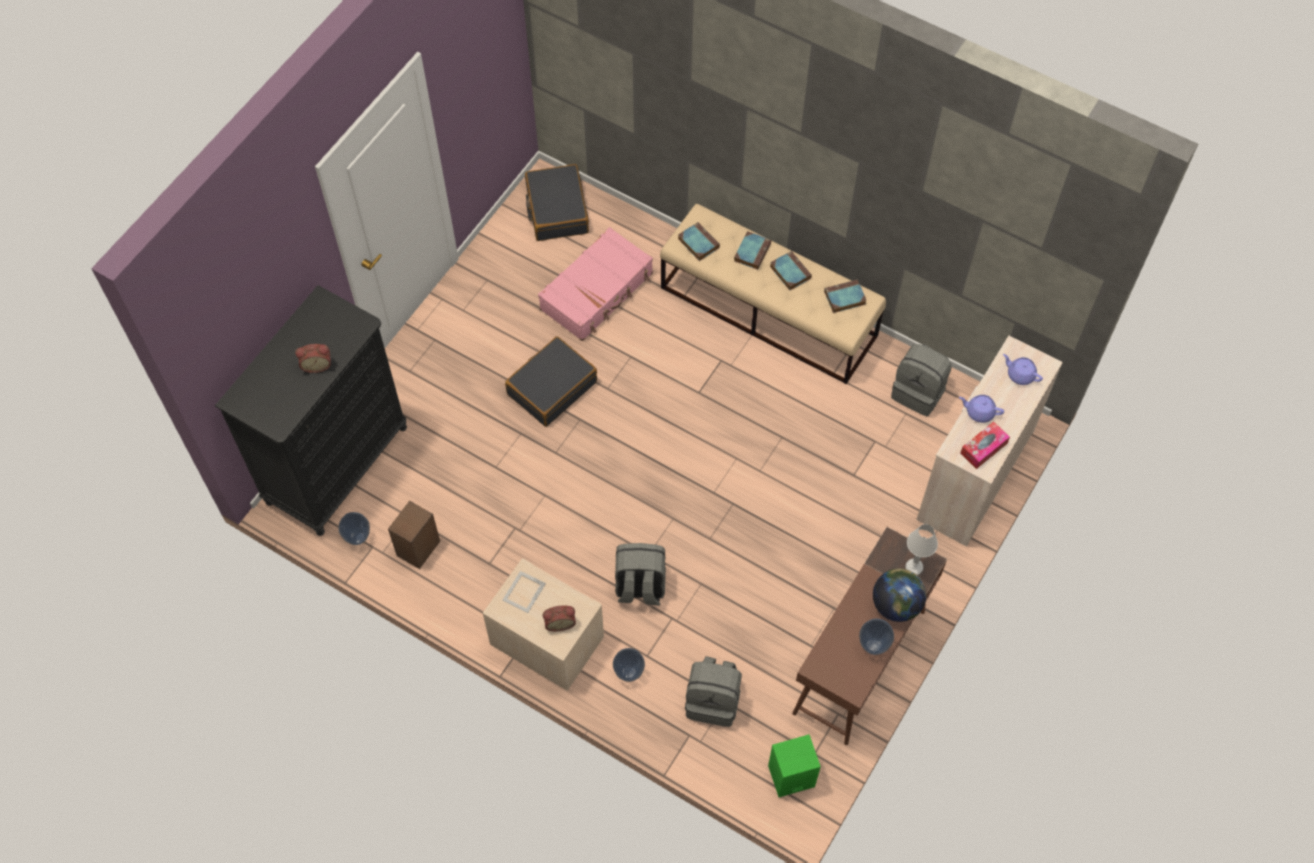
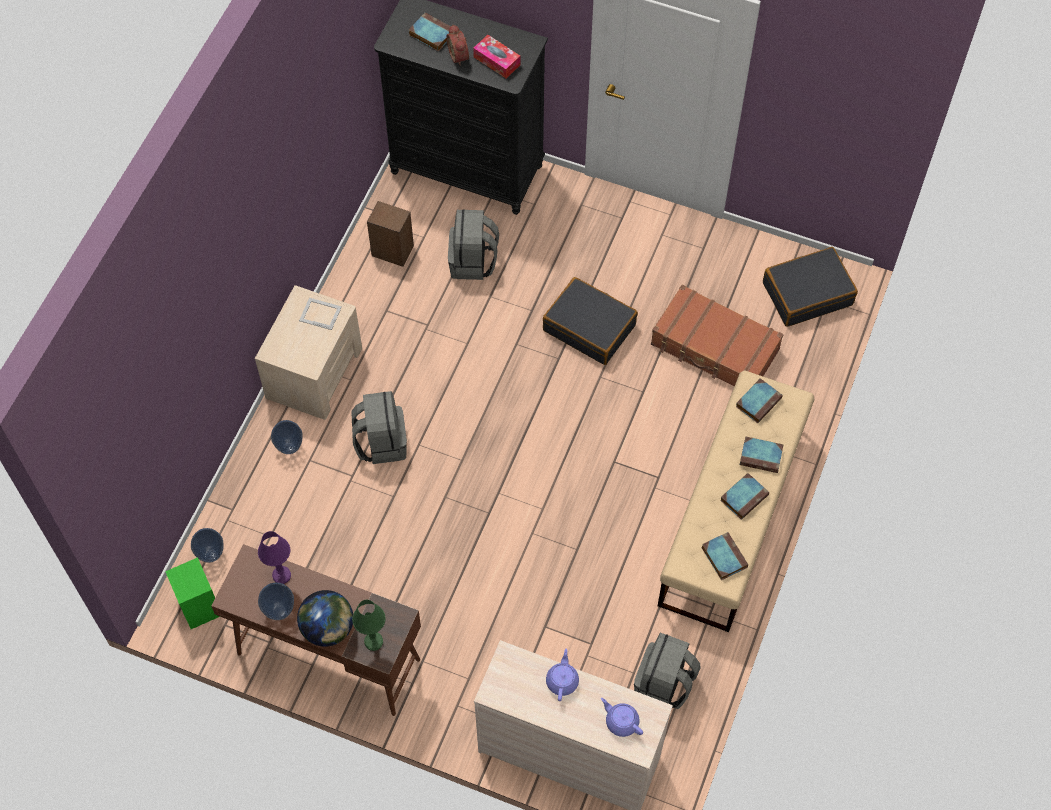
camera: 80 degrees right, 0 degrees up
(279, 387) = (431, 34): none -> book
(357, 538) = (395, 201): vase -> vase (211, 554)
(560, 622) = (293, 348): alarm clock -> none
(597, 292) = (714, 348): pink suitcase -> brown suitcase
(713, 701) = (270, 525): grey backpack -> grey backpack (473, 262)
(836, 640) = (281, 575): none -> purple table lamp
(914, 567) = (373, 641): white table lamp -> green table lamp
(983, 448) = (516, 689): tissue box -> tissue box (497, 61)
(1020, 374) = (621, 721): purple teapot -> purple teapot turned 75 degrees counterclockwise

